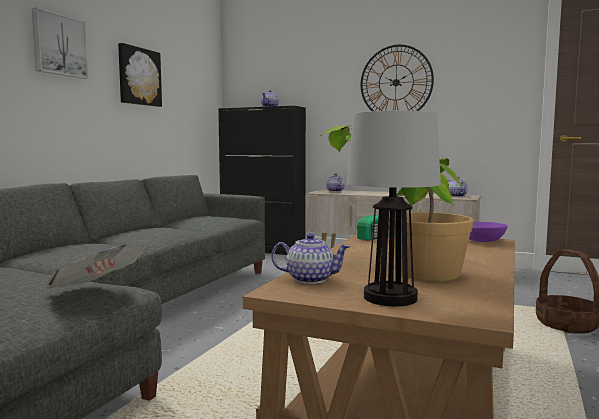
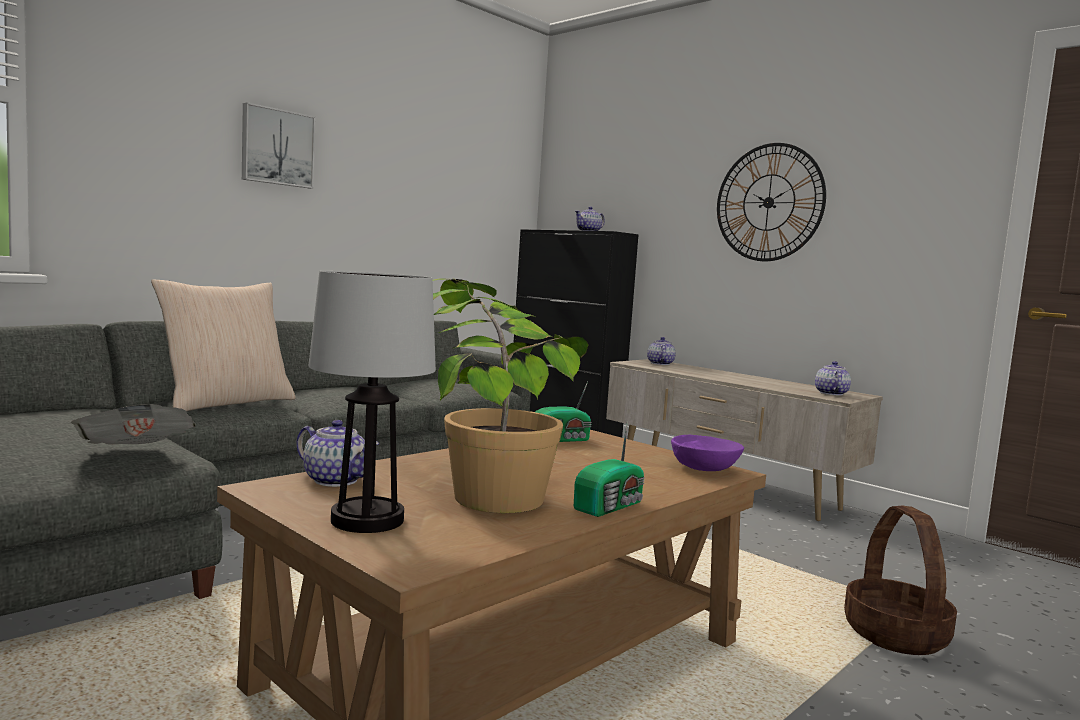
camera: 20 degrees right, 0 degrees up
(81, 248) = (226, 402): none -> beige pillow
(138, 76) = (394, 185): picture -> none
(491, 266) = (611, 506): none -> radio

